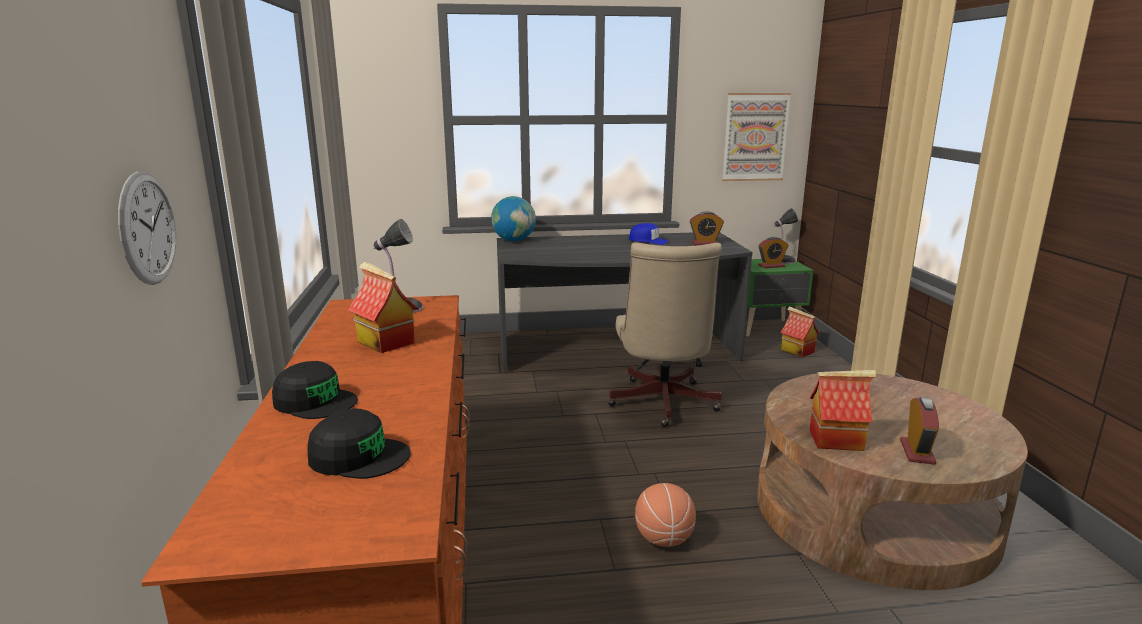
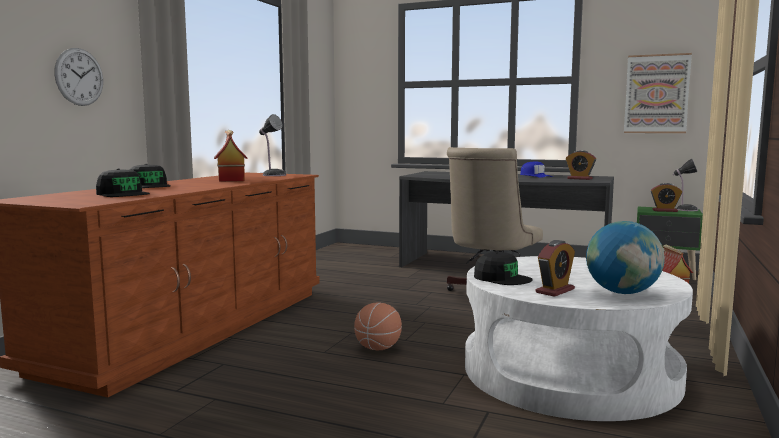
camera: 30 degrees right, 10 degrees down
(514, 240) = (433, 172): globe -> globe (622, 292)
(836, 439) = (502, 278): toy house -> black cap
(872, 511) = (569, 371): brown coffee table -> white coffee table

